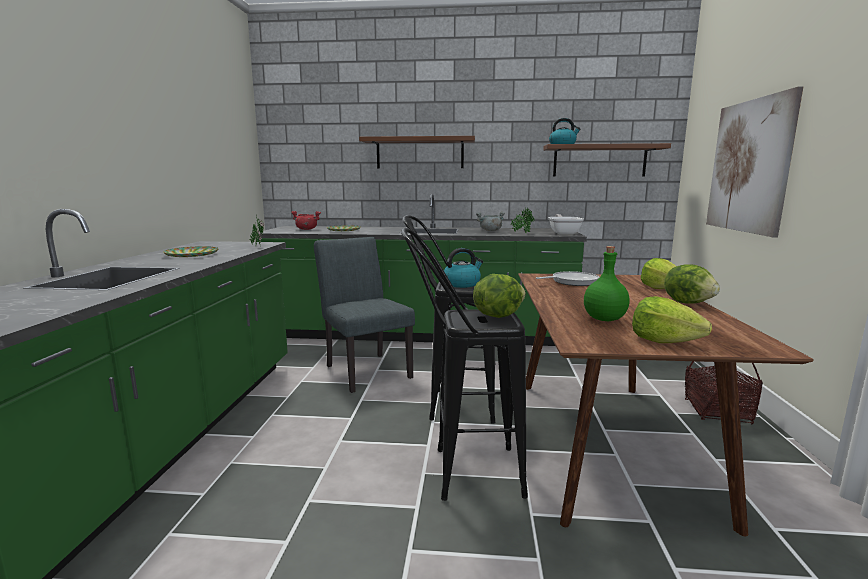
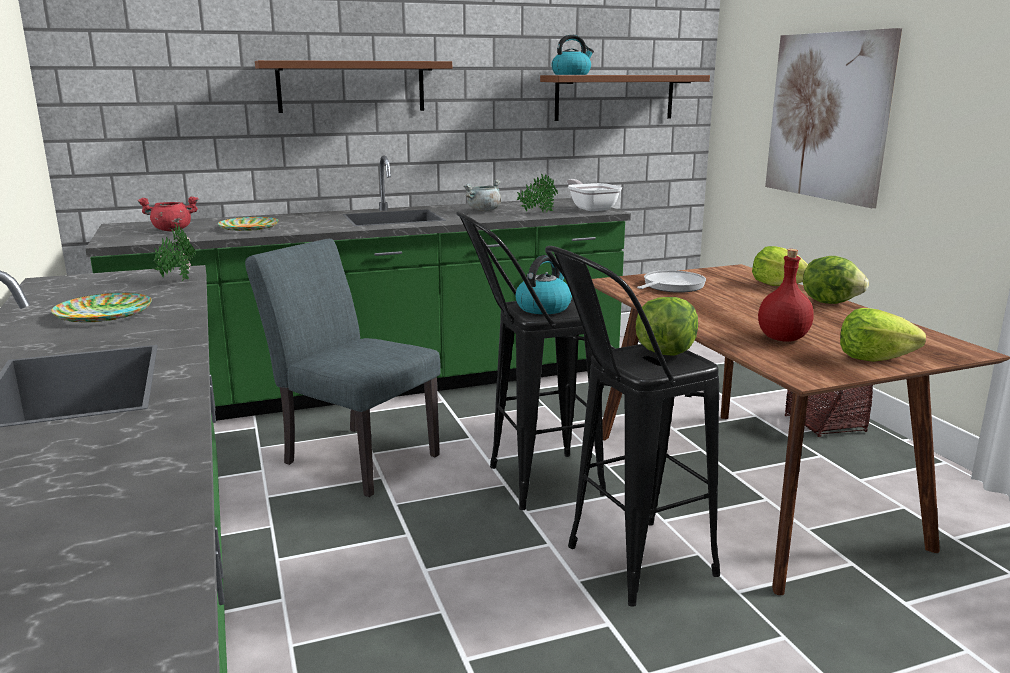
camera: 25 degrees left, 5 degrees up
(604, 319) = (782, 338): green bottle -> red bottle

